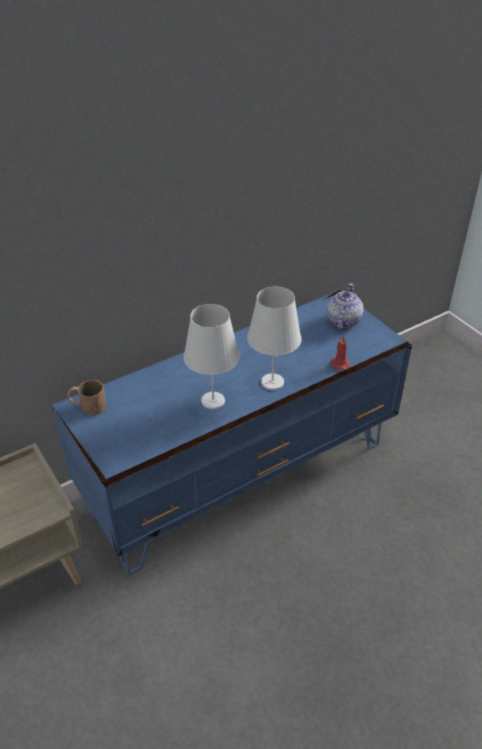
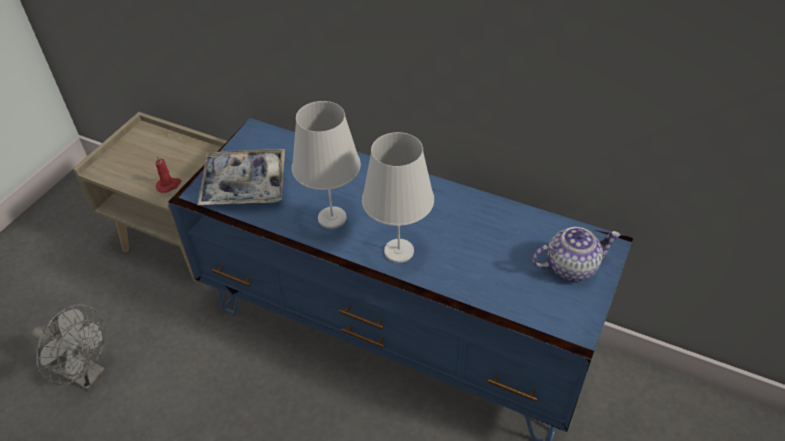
camera: 60 degrees right, 5 degrees up
(87, 406) = (263, 139): brown mug -> none
(113, 709) = (86, 374): none -> grey fan
(131, 434) = (244, 184): none -> tray
(339, 363) = (483, 297): red candle -> red candle (169, 185)

